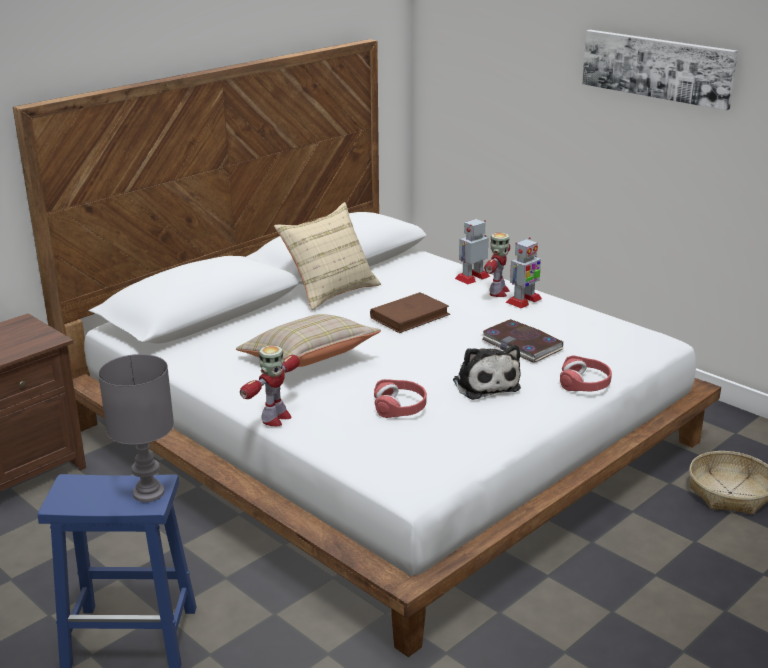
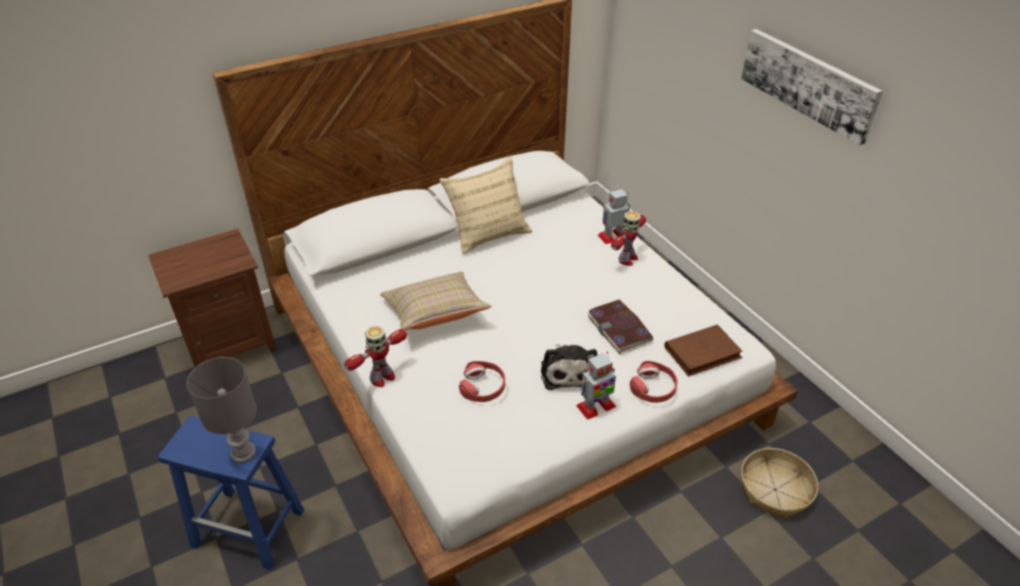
camera: 15 degrees right, 15 degrees up
(410, 316) = (539, 277): brown book -> brown book (702, 352)
(523, 301) = (644, 274): toy robot -> toy robot (595, 406)

